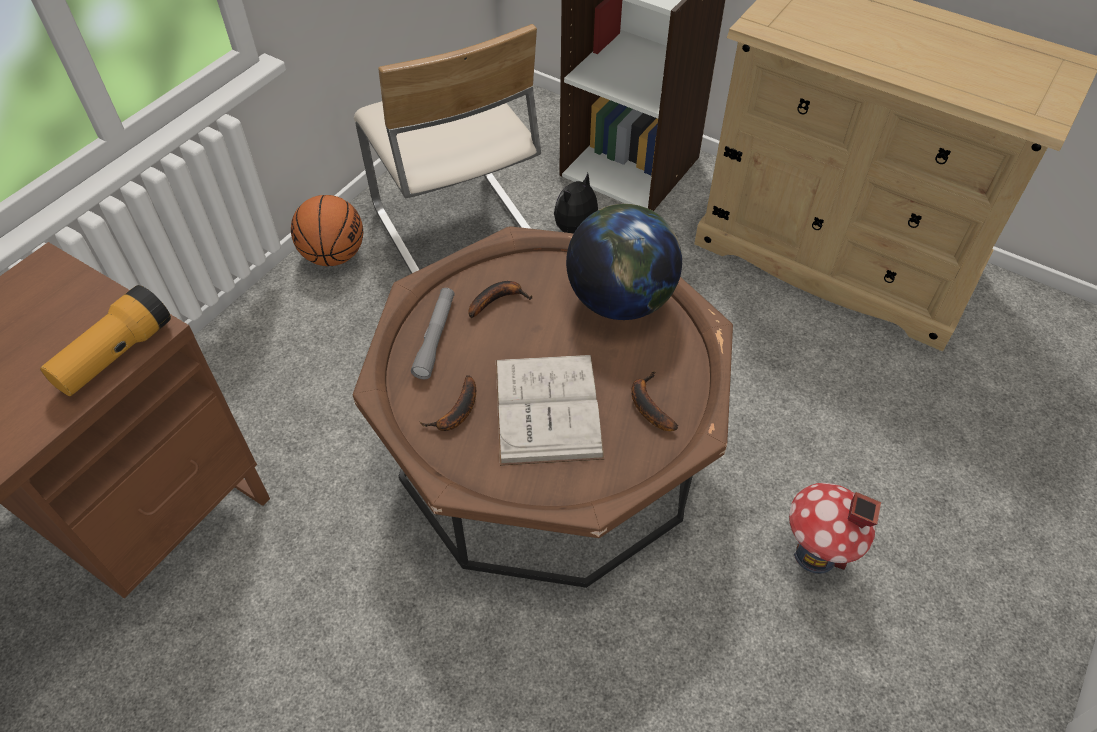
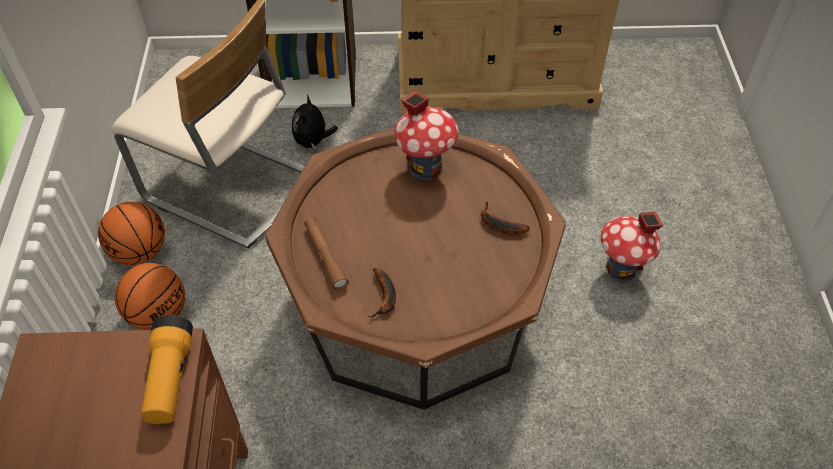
camera: 35 degrees left, 0 degrees up
(301, 322) = (158, 314): none -> basketball
(435, 337) = (325, 257): grey flashlight -> brown flashlight
(498, 300) = (345, 209): banana -> none
(547, 408) = (440, 261): white book -> none
(620, 300) = (425, 167): globe -> toy house

